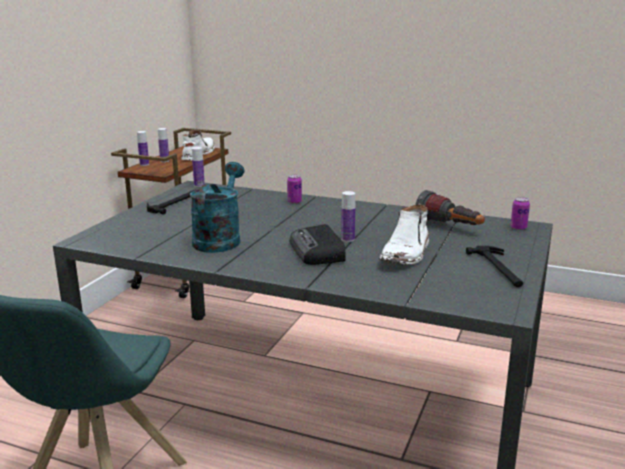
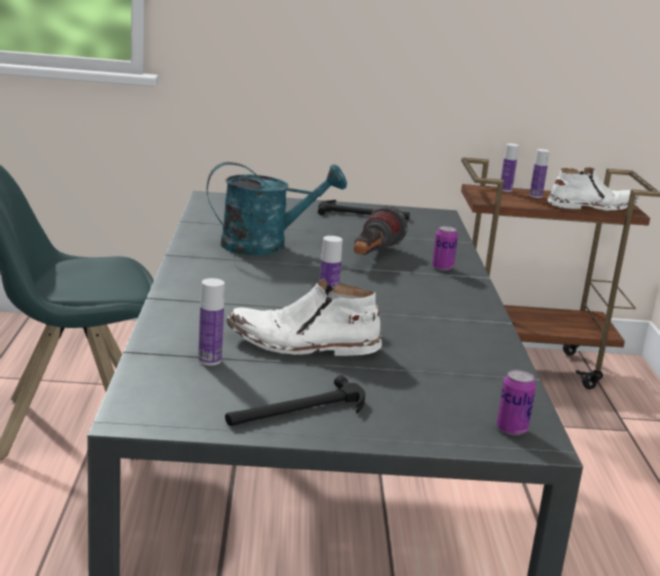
camera: 65 degrees right, 0 degrees up
(199, 185) = (443, 217): bottle -> bottle (209, 360)
(318, 252) = (263, 293): radio -> none
(449, 227) = (448, 371): flashlight -> flashlight (372, 257)

